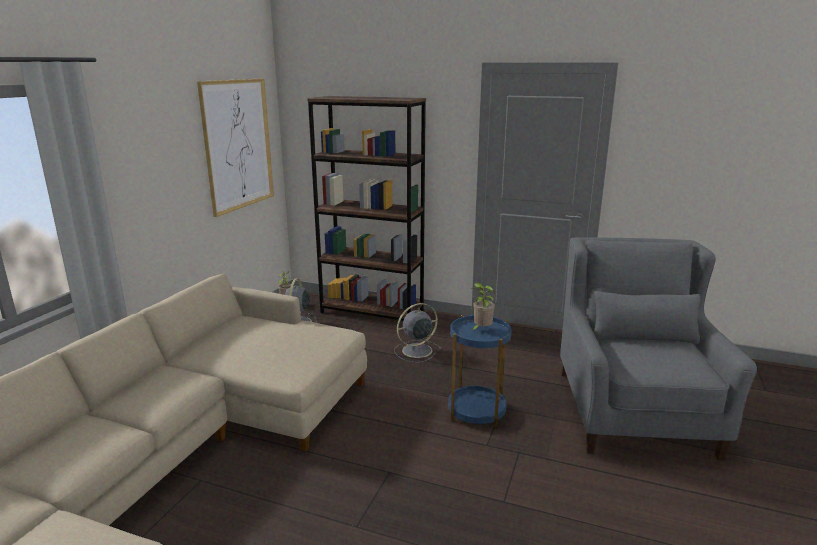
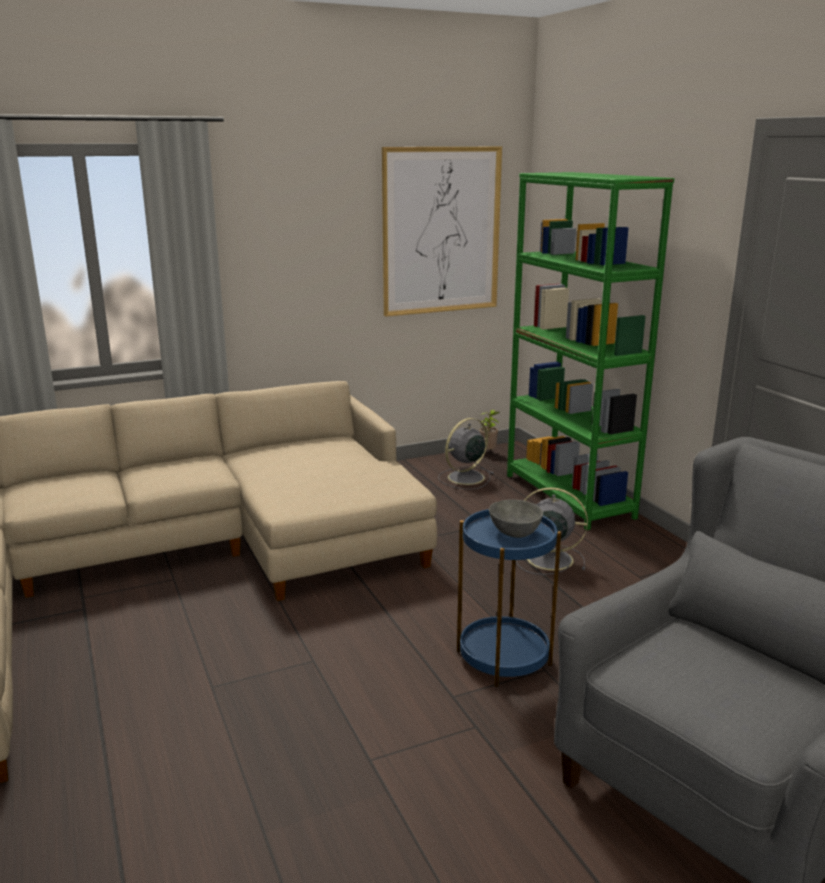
camera: 45 degrees right, 0 degrees up
(372, 312) = (568, 496): brown bookcase -> green bookcase
(481, 329) = (514, 532): potted plant -> grey bowl

